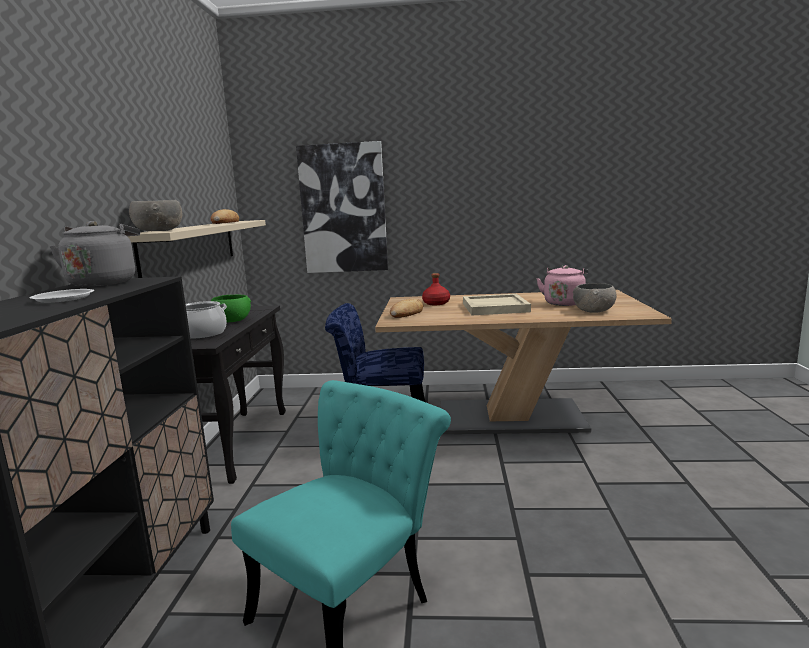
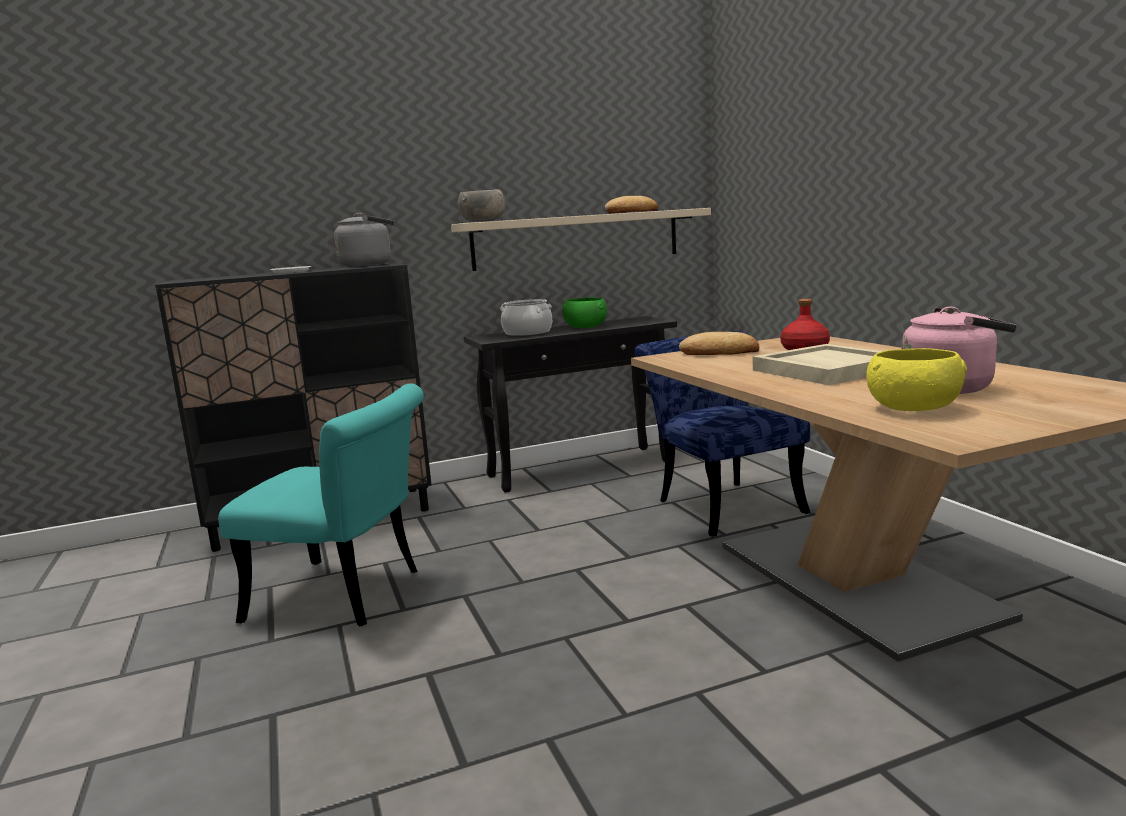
camera: 65 degrees right, 0 degrees up
(343, 209) = (800, 189): picture -> none
(594, 311) = (914, 408): grey bowl -> yellow bowl

